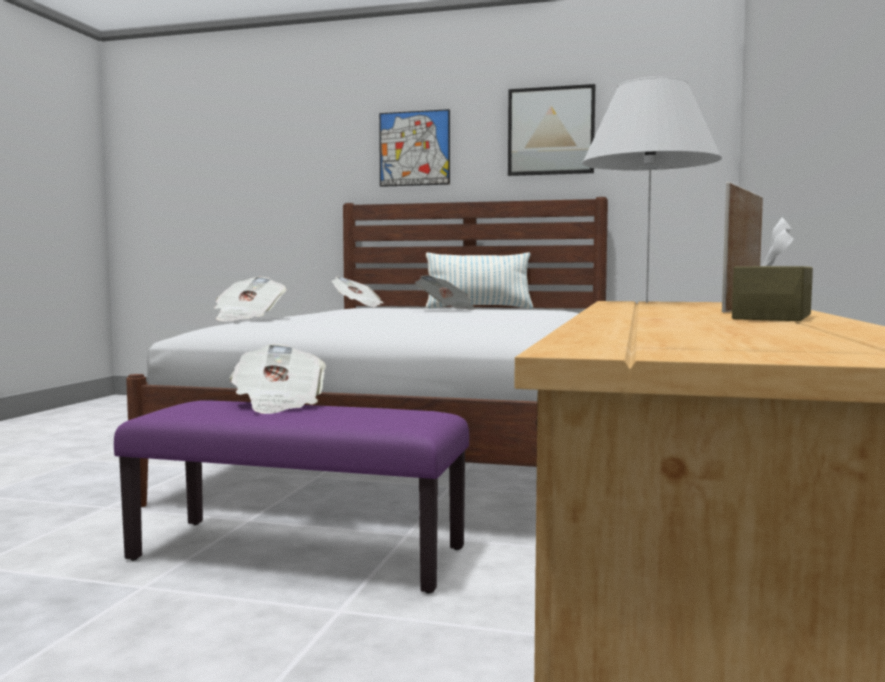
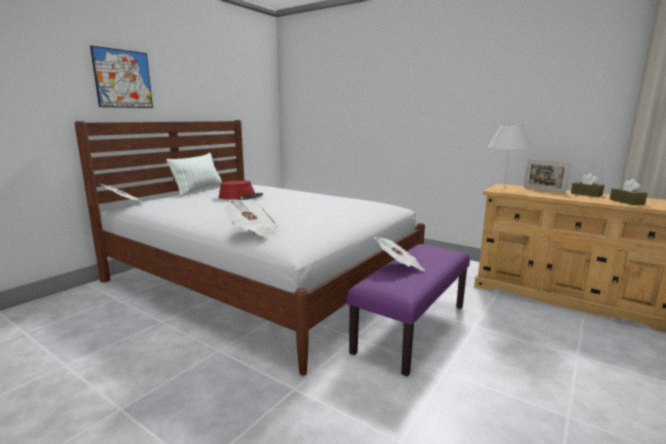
camera: 70 degrees left, 10 degrees up
(447, 310) = (241, 197): newspaper -> red hat
(551, 131) = (207, 78): picture -> none
(678, 325) = (626, 202): none -> brown tissue box

